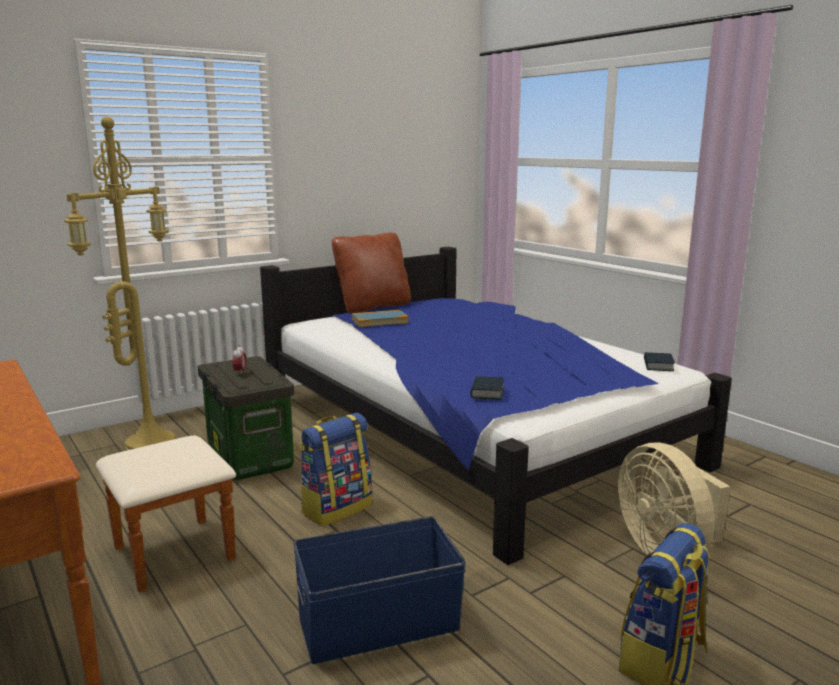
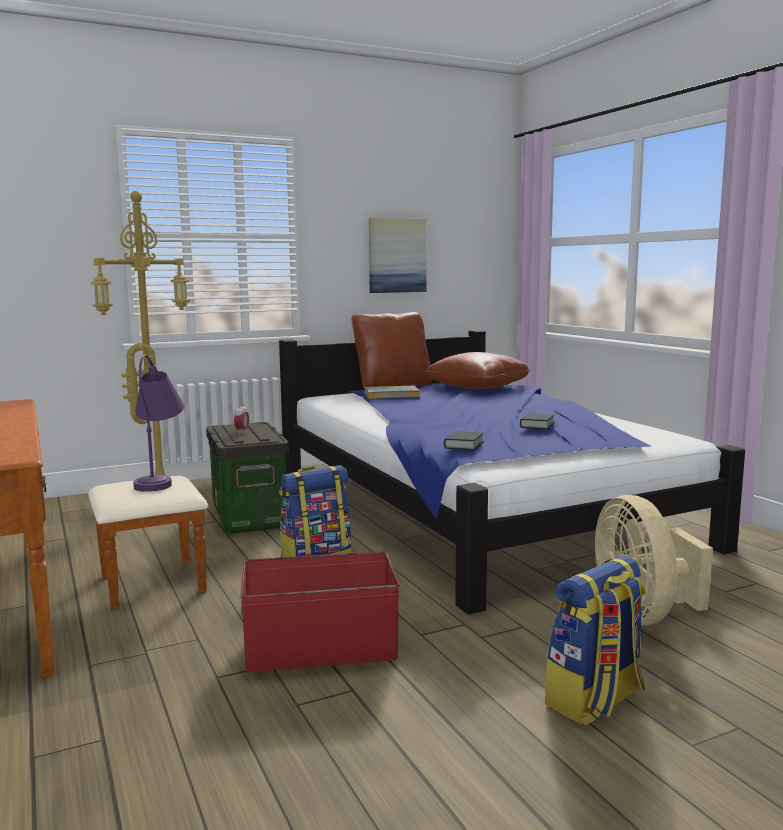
camera: 10 degrees right, 5 degrees down
(175, 444) = (160, 479): none -> purple table lamp
(370, 174) = (397, 255): none -> picture
(377, 623) = (319, 648): blue storage box -> red storage box
(456, 307) = (477, 387): none -> brown pillow
(658, 366) = (664, 435): book -> book (537, 425)

